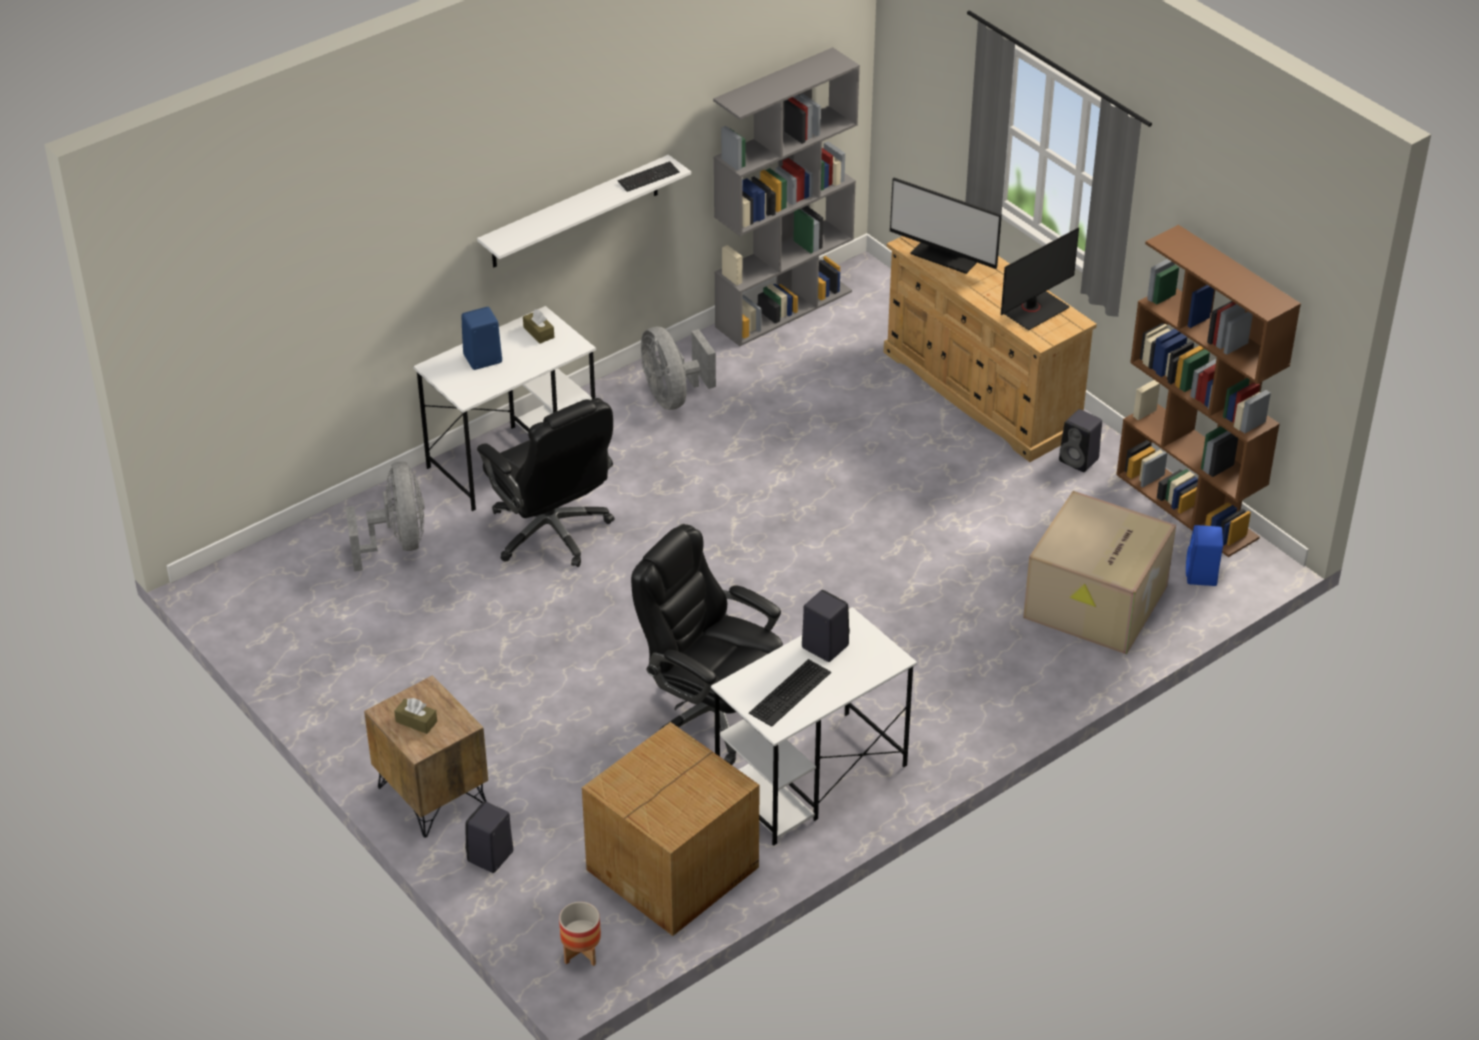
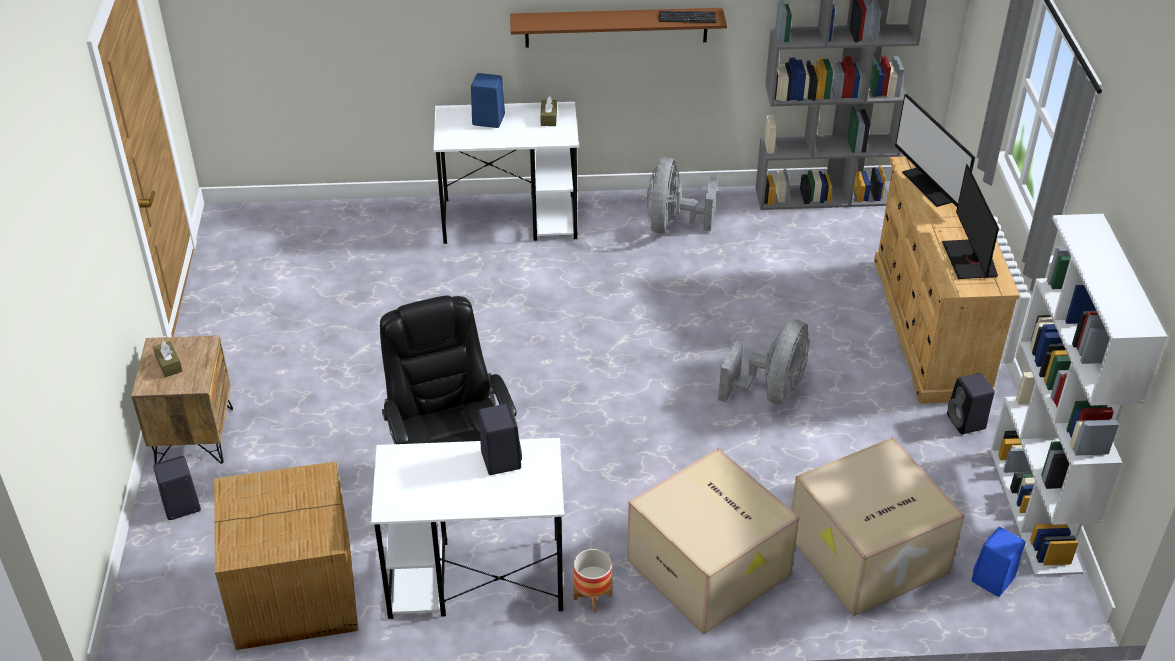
camera: 35 degrees right, 0 degrees up
(397, 543) = (369, 243): grey fan -> grey fan (771, 392)
(551, 532) = (482, 284): black office chair -> none
(575, 212) = (616, 27): white shelf -> brown shelf
(581, 952) = (158, 622): planter -> planter (592, 597)
(791, 694) = (430, 486): keyboard -> none
(989, 673) = (711, 567): none -> cardboard box
(1034, 310) = (970, 260): monitor -> monitor turned 90 degrees clockwise
(1188, 506) = (1035, 510): brown bookcase -> white bookcase

